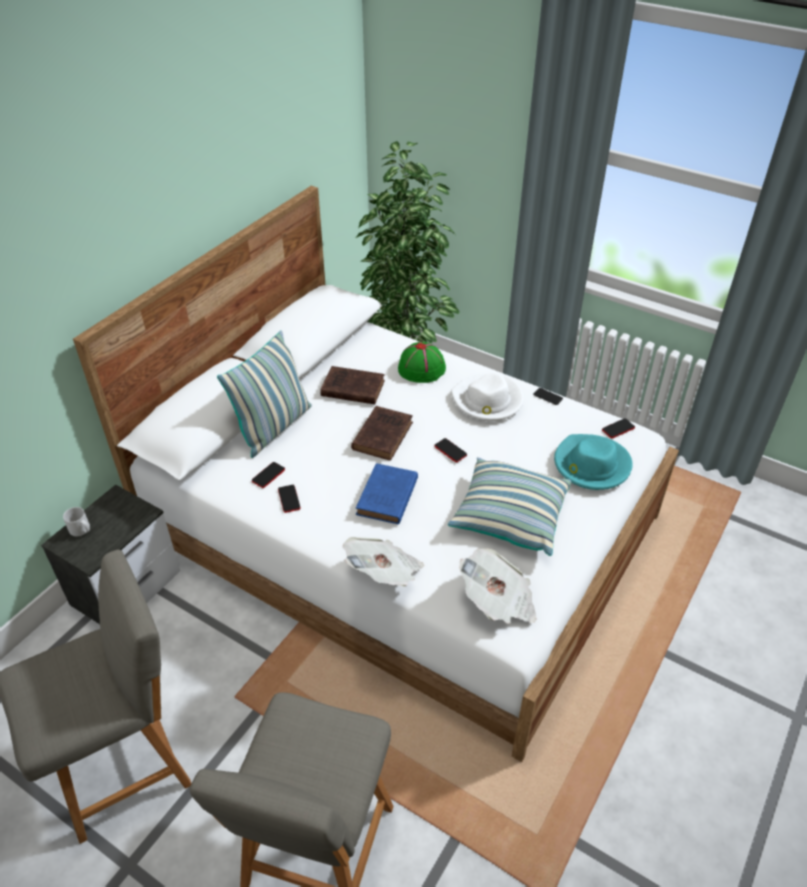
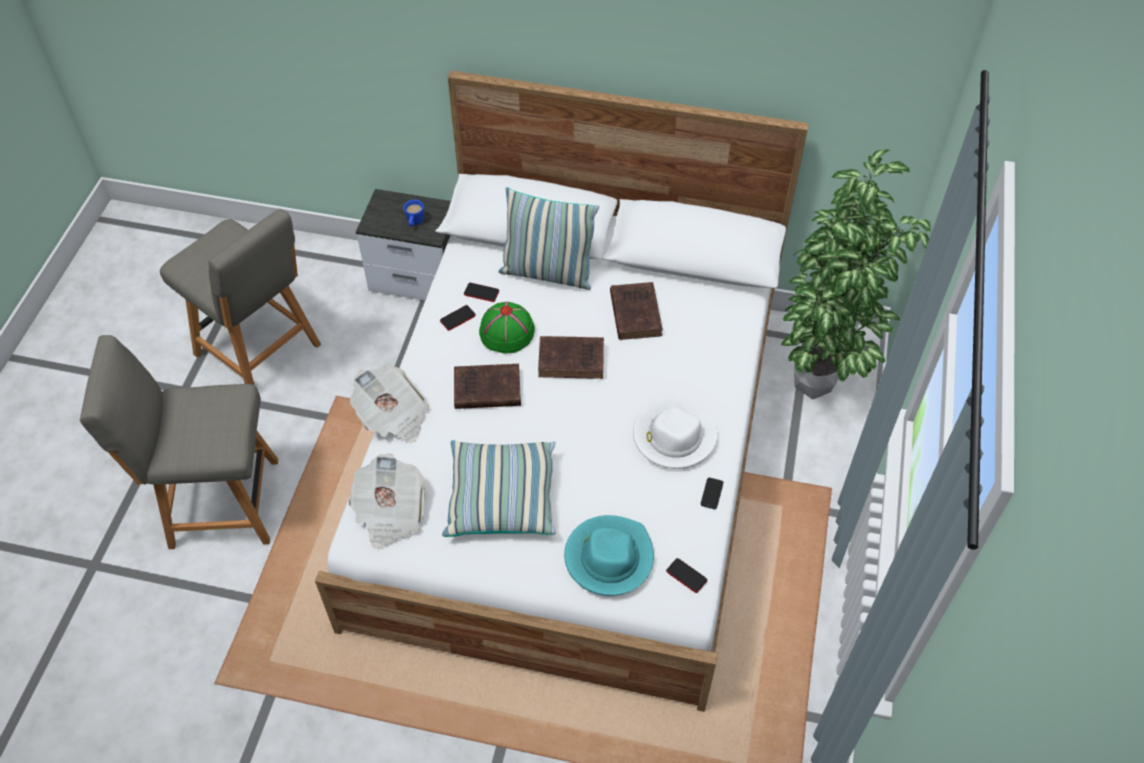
camera: 70 degrees right, 10 degrees up
(81, 530) = (399, 205): grey mug -> none
(116, 523) = (414, 223): none -> blue mug
(386, 498) = (485, 389): blue book -> brown book
(422, 368) = (700, 362): green hat -> green hat (506, 332)
(450, 450) = (575, 423): phone -> none

